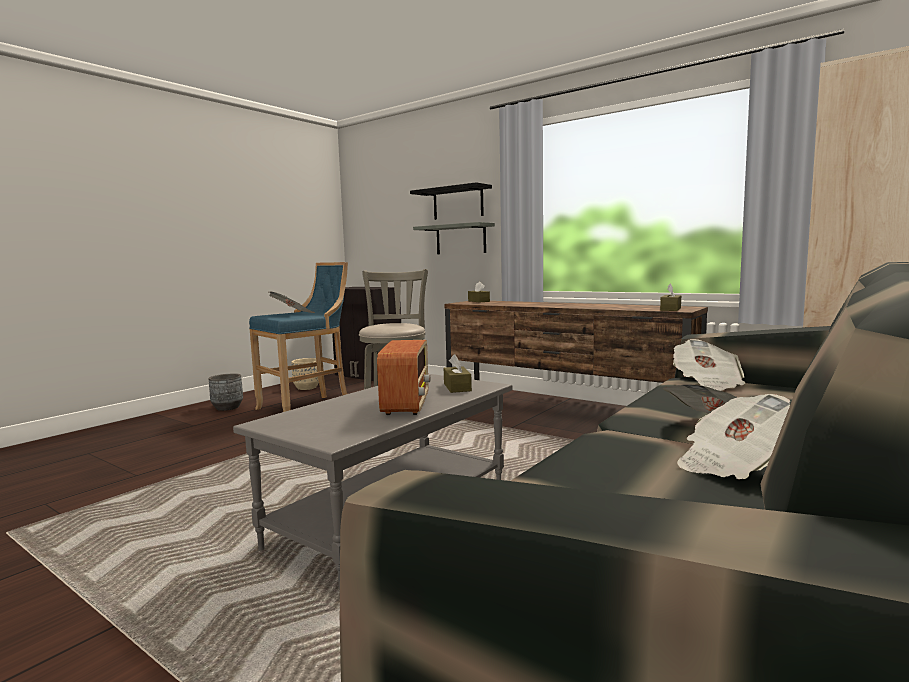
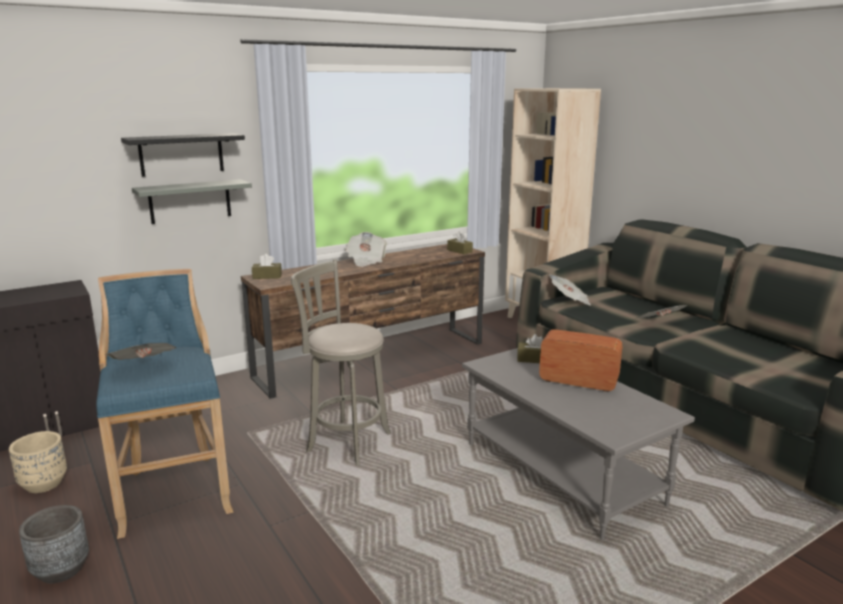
camera: 70 degrees left, 10 degrees up
(735, 464) = (719, 335): newspaper -> newspaper (366, 261)

